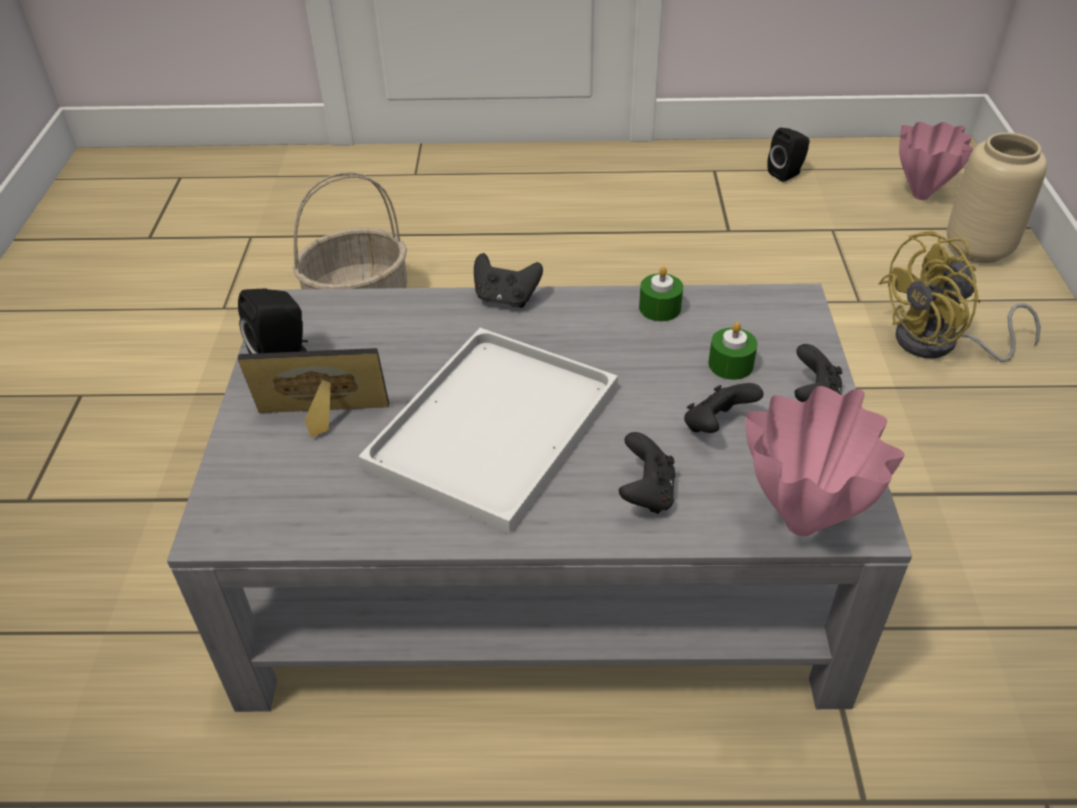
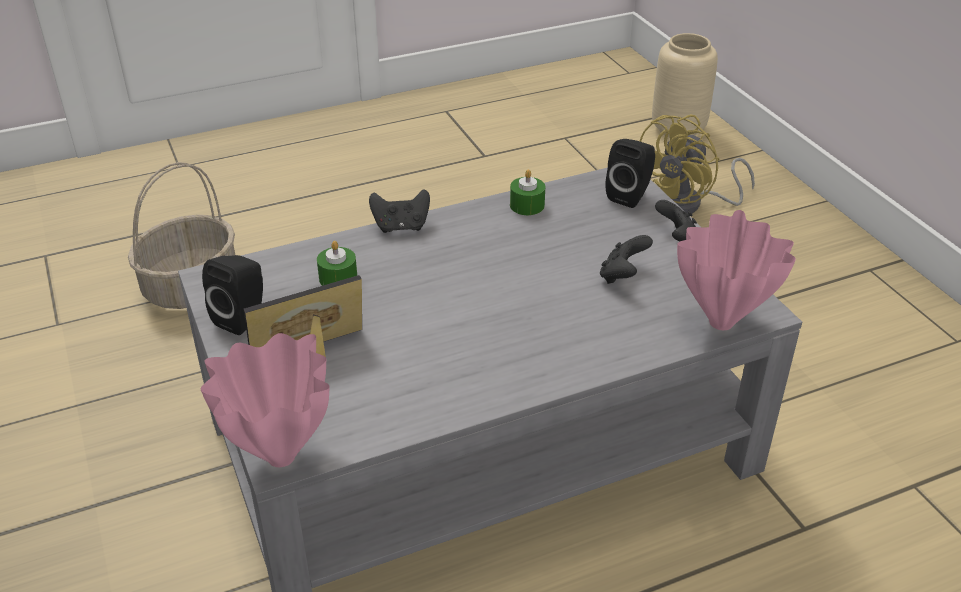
camera: 25 degrees left, 5 degrees down
(494, 423) = (456, 318): white tray -> none
(646, 493) = (603, 333): black game controller -> none
(730, 364) = (605, 232): green candle -> green candle (338, 278)
(787, 174) = (506, 102): black speaker -> black speaker (630, 195)
(919, 196) = (616, 99): pink vase -> pink vase (279, 458)

